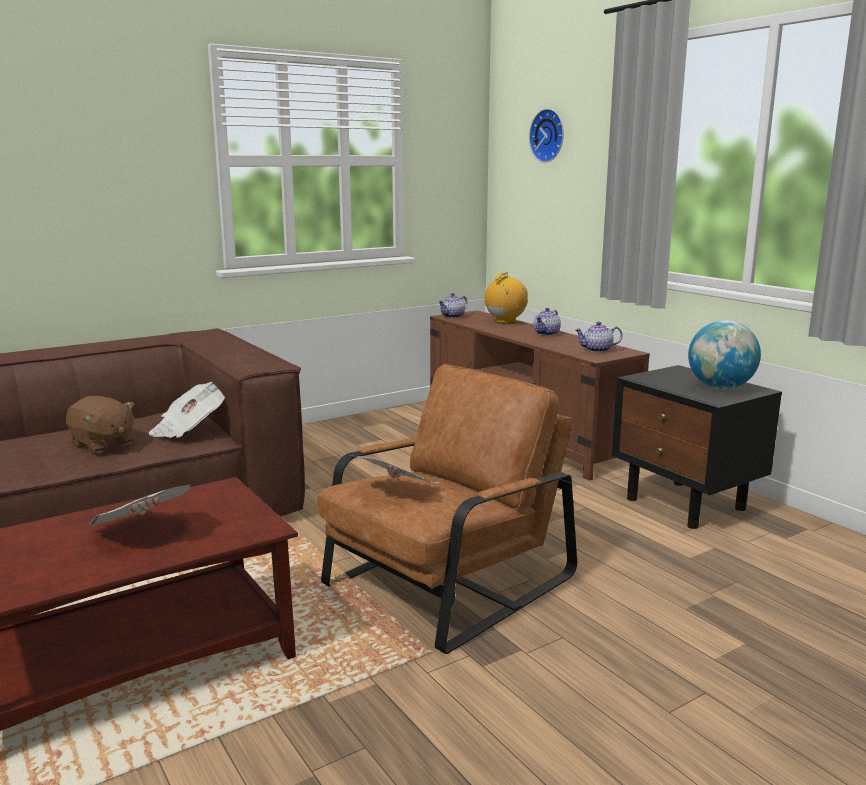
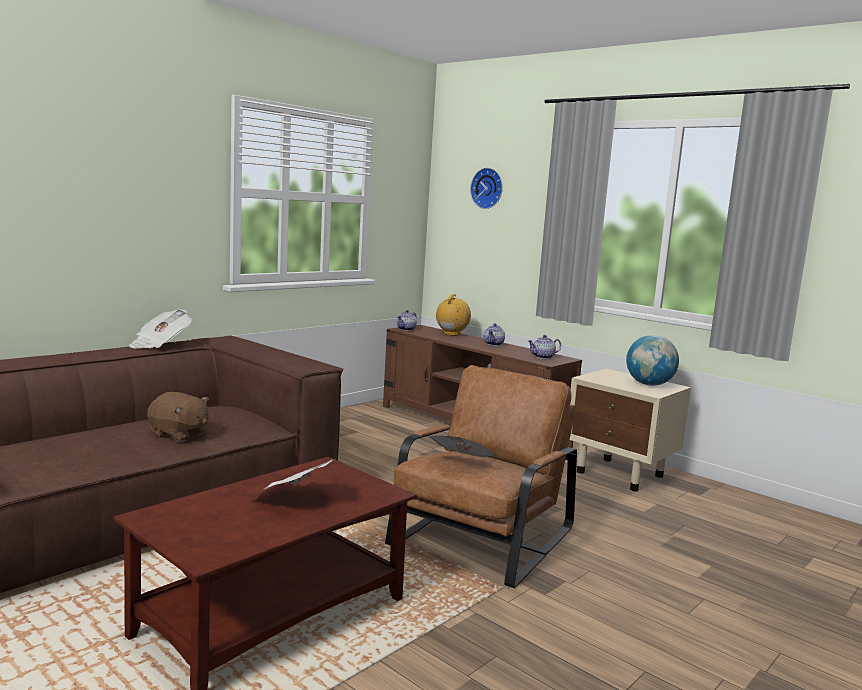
camera: 15 degrees left, 5 degrees down
(188, 429) = (245, 421): newspaper -> newspaper (160, 345)
(687, 504) = (621, 474): black nightstand -> beige nightstand

